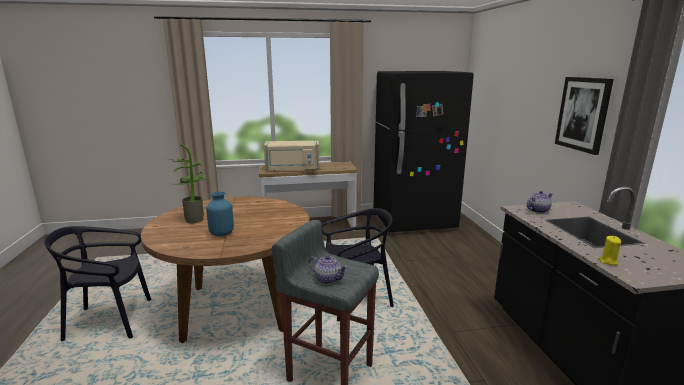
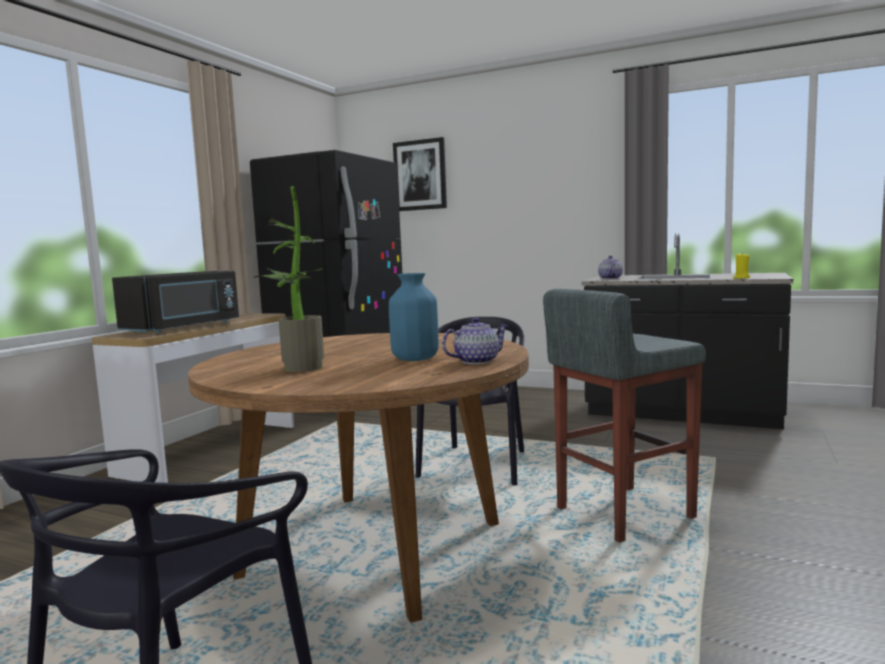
camera: 55 degrees left, 10 degrees down
(292, 169) = (185, 328): beige microwave -> black microwave
(327, 279) = (647, 343): teapot -> teapot (476, 361)
(583, 114) = (565, 191): picture -> picture (420, 175)

